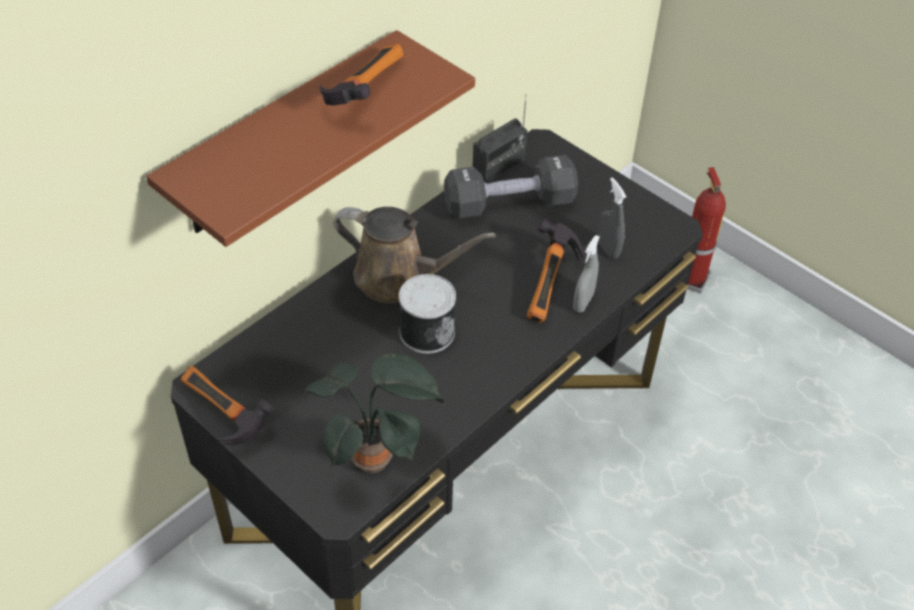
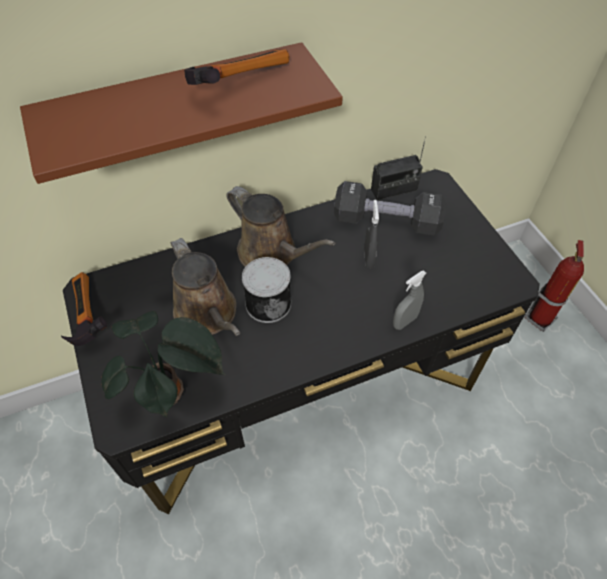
camera: 25 degrees right, 5 degrees up
(366, 365) = (208, 314): none -> brown watering can
(553, 286) = (387, 299): hammer -> none
(608, 249) = (448, 283): grey spray bottle -> grey spray bottle (369, 258)

